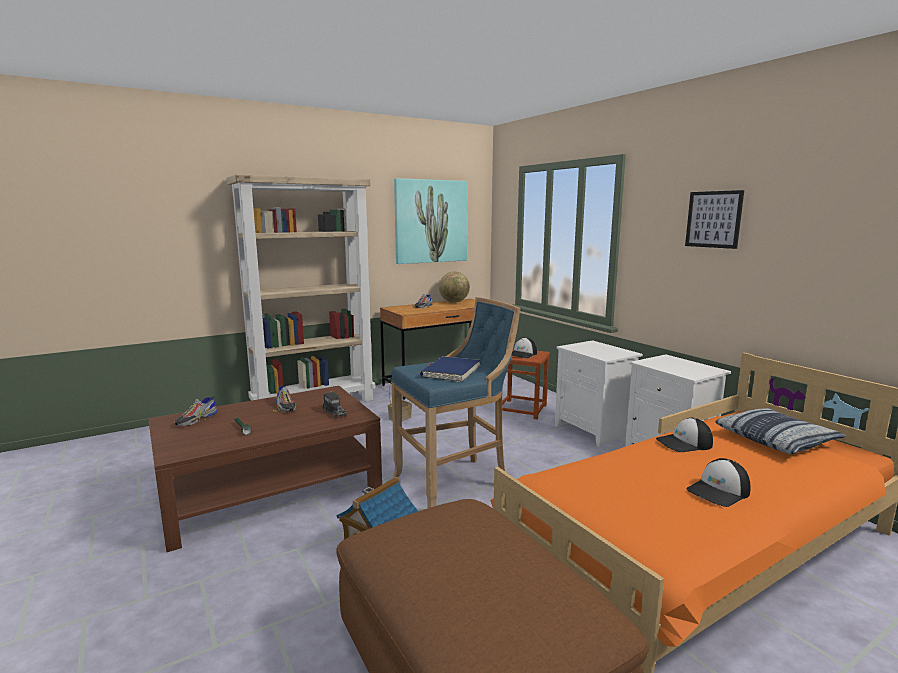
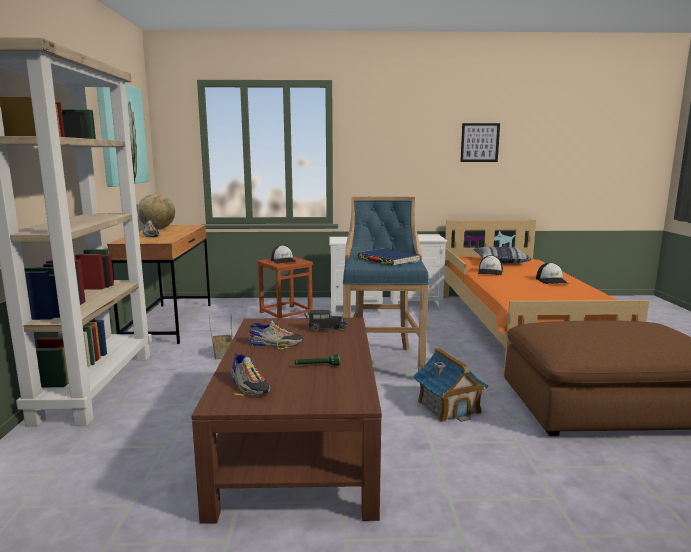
camera: 60 degrees left, 0 degrees up
(713, 219) = (414, 133): picture -> picture (479, 142)

